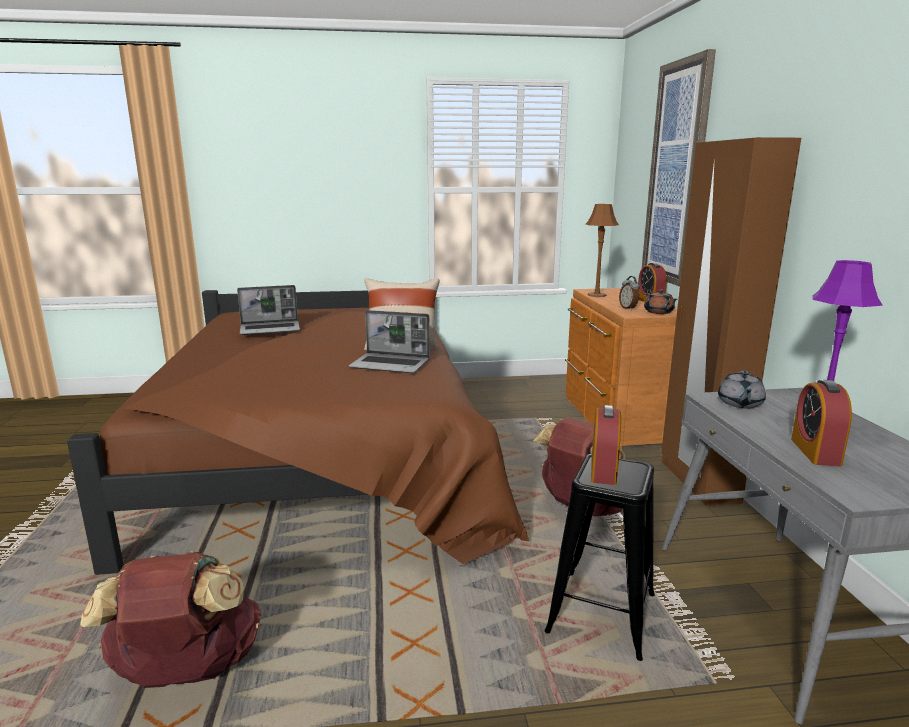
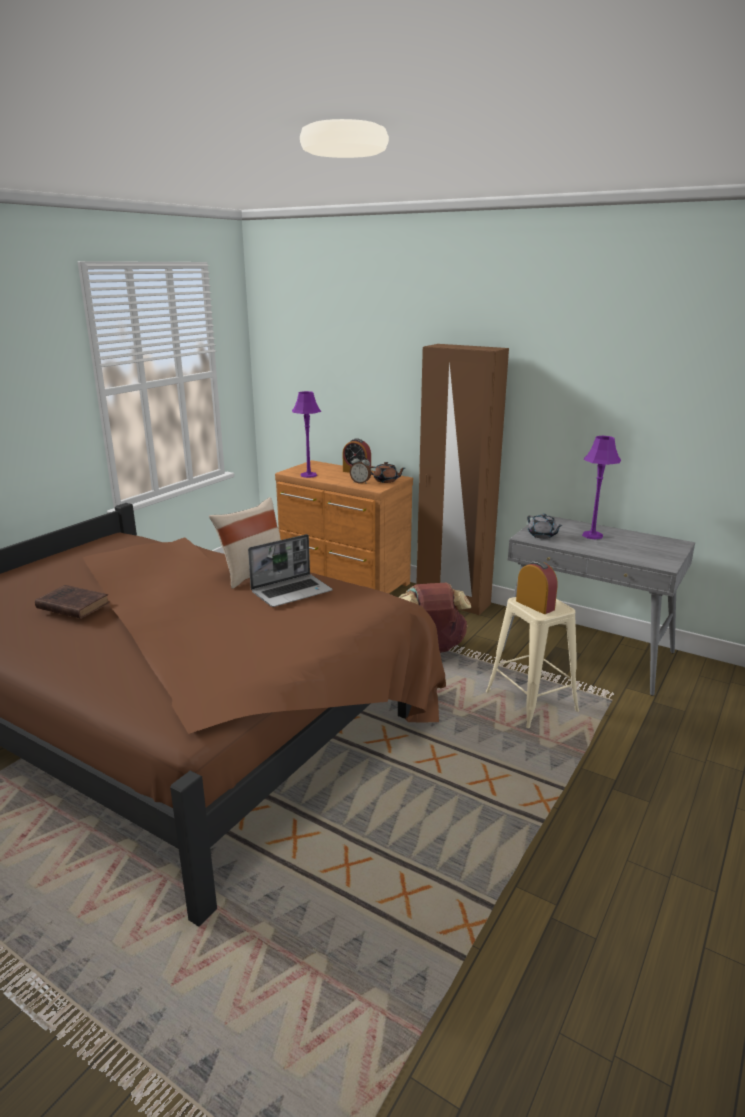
camera: 50 degrees left, 5 degrees up
(187, 671) = (412, 898): brown backpack -> none
(271, 329) = (71, 605): laptop -> brown book
(596, 295) = (308, 475): brown table lamp -> purple table lamp
(601, 613) = (531, 701): black stool -> beige stool
(677, 174) = (359, 361): picture -> none
(815, 452) = (616, 550): alarm clock -> none

